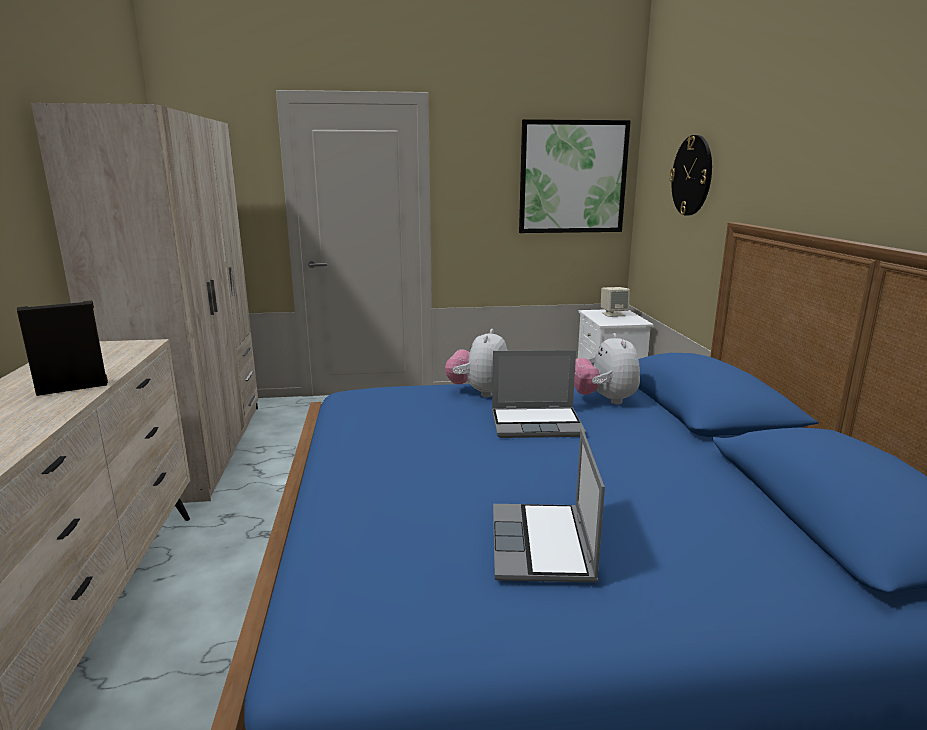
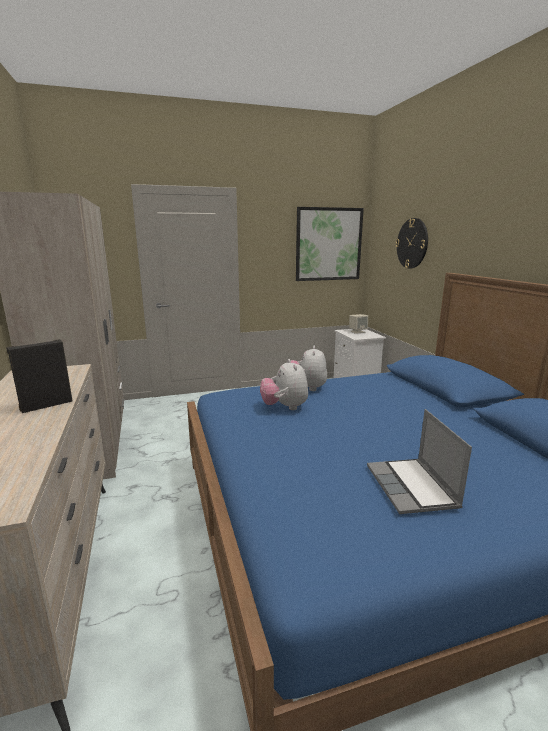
camera: 10 degrees left, 0 degrees up
(537, 424) = (357, 406): laptop -> none
(604, 400) = (388, 388): plush toy -> plush toy (284, 407)

